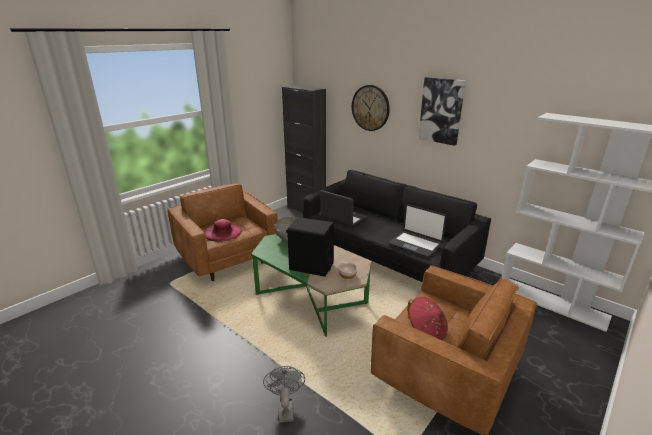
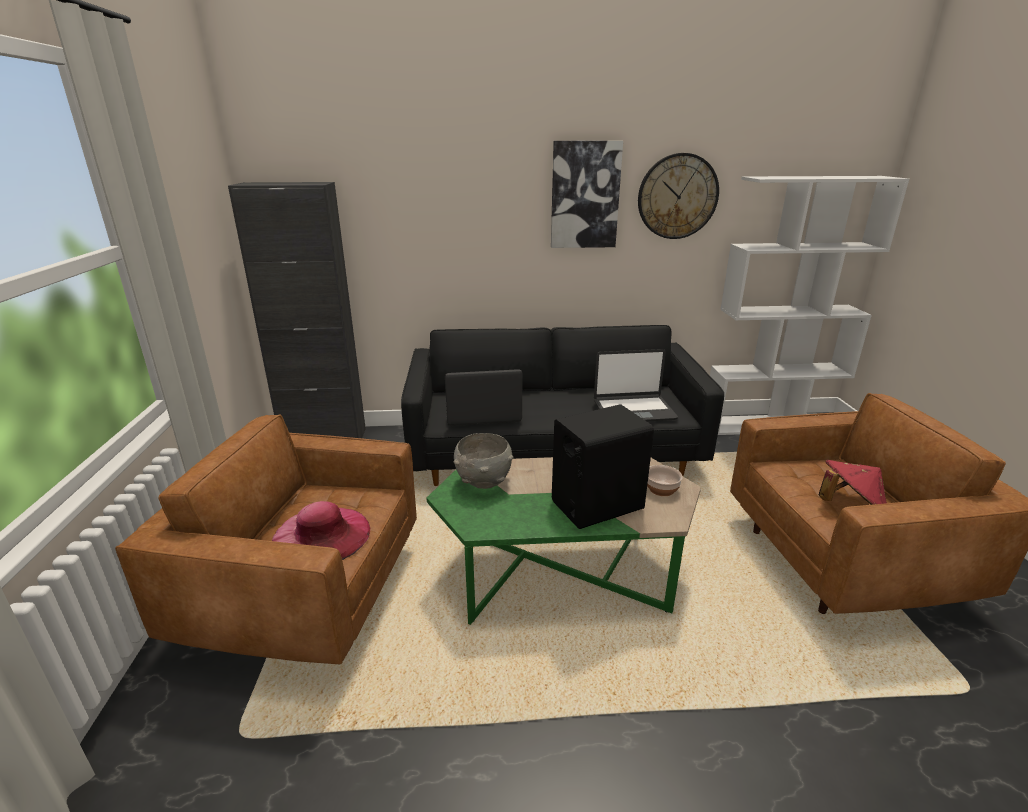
camera: 45 degrees left, 0 degrees up
(285, 408) = (807, 767): grey fan -> none
(370, 108) = (446, 208): wall clock -> wall clock (677, 196)

